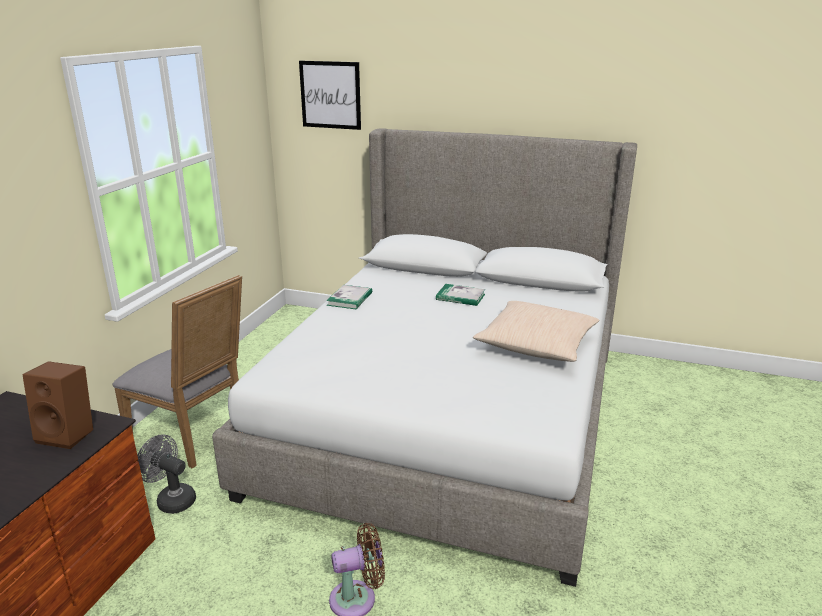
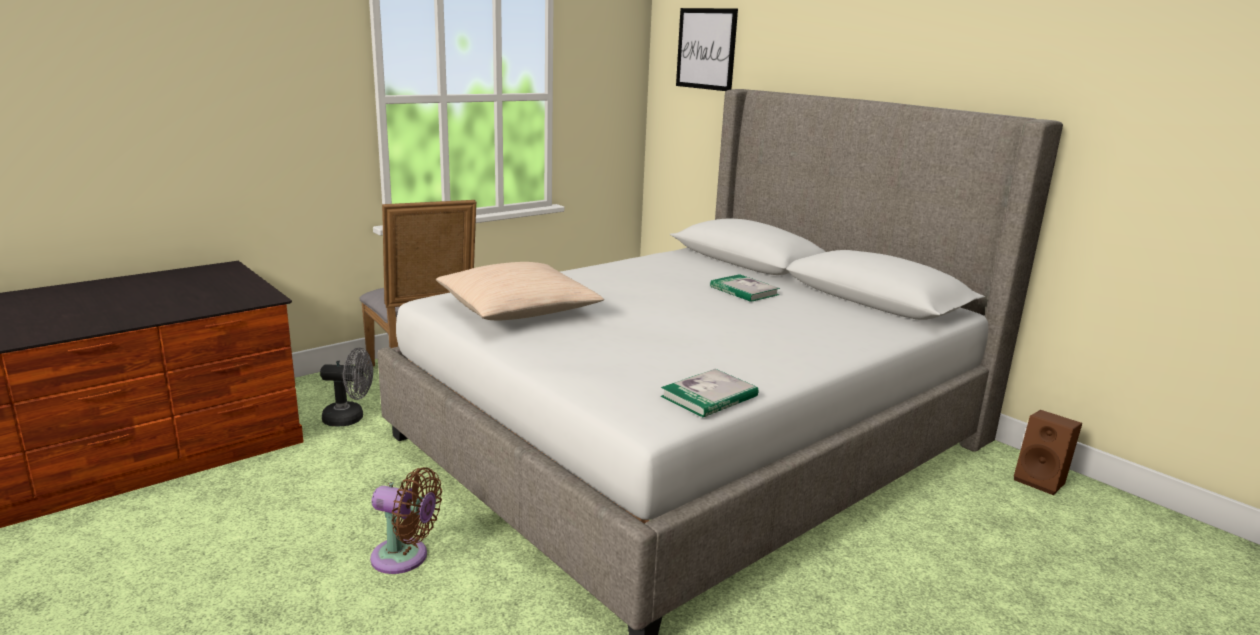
camera: 30 degrees right, 5 degrees down
(69, 434) = (231, 295): brown speaker -> brown speaker (1041, 481)
(171, 499) = (350, 418): grey fan -> grey fan turned 120 degrees clockwise
(350, 299) = (616, 267): book -> book (709, 396)
(536, 344) = (767, 348): beige pillow -> beige pillow (518, 310)

